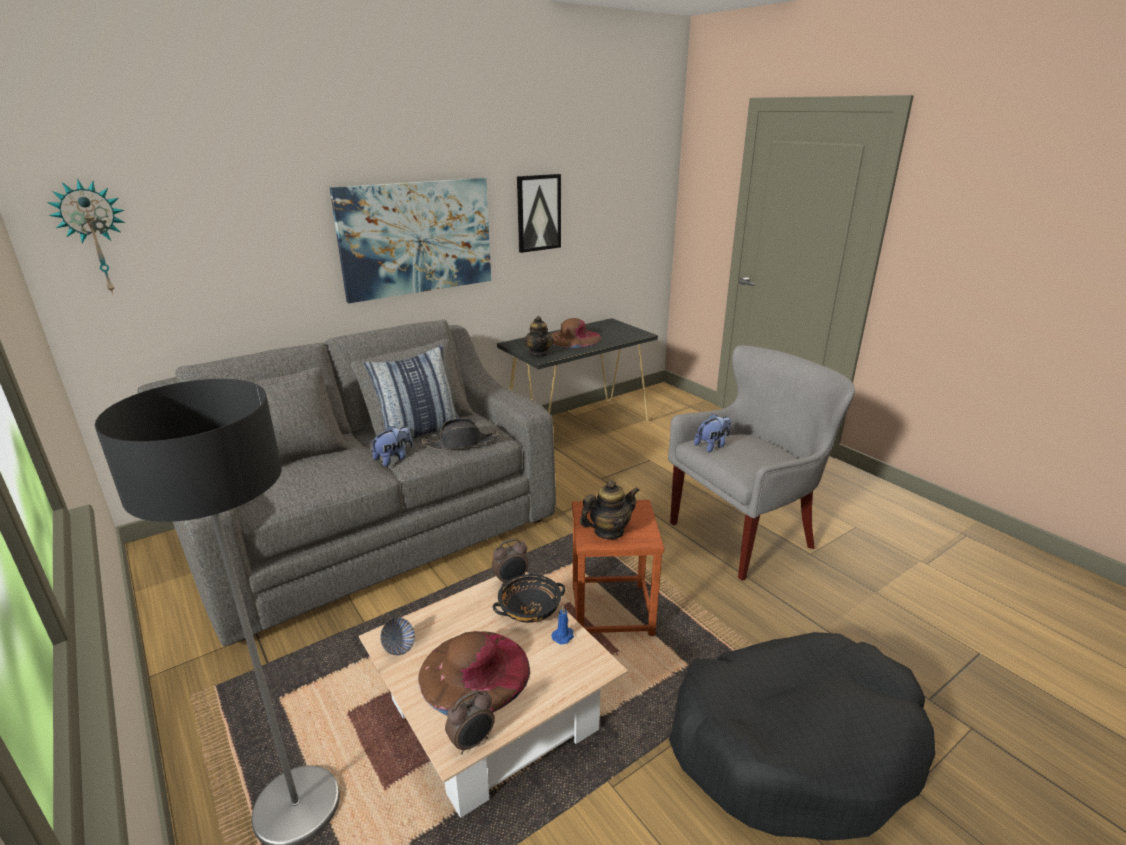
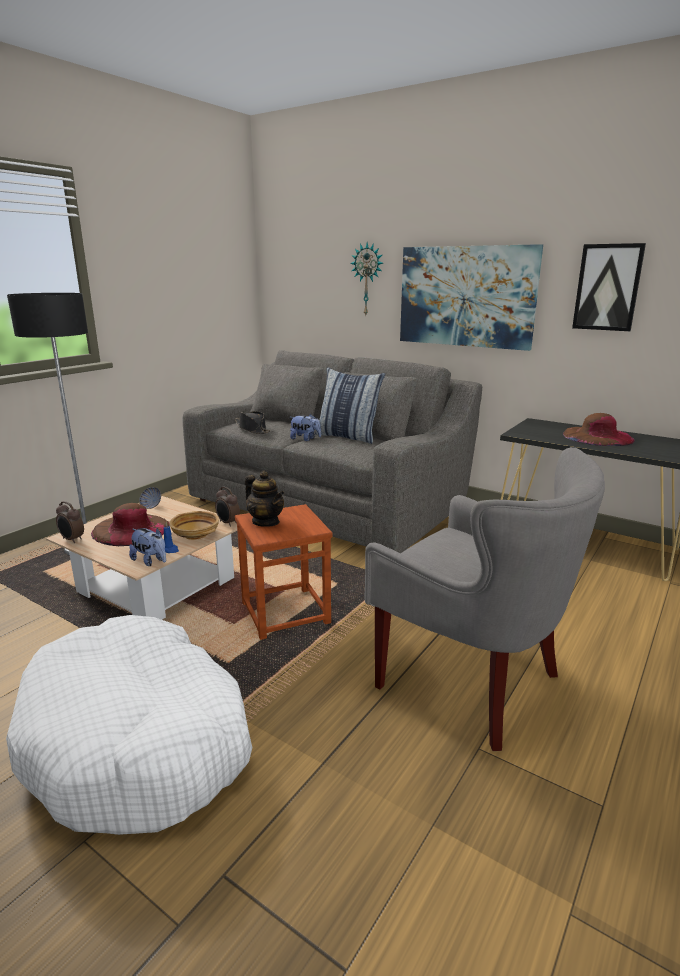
camera: 70 degrees right, 5 degrees down
(95, 238) = (284, 270): wall clock -> wall clock (368, 279)
(461, 443) = (341, 448): black hat -> black hat (252, 429)
(530, 610) = (196, 534): black bowl -> beige bowl
(539, 354) = (527, 432): teapot -> none
(712, 446) = (452, 538): plush toy -> plush toy (150, 561)
(794, 745) = (139, 740): black dog bed -> white dog bed

